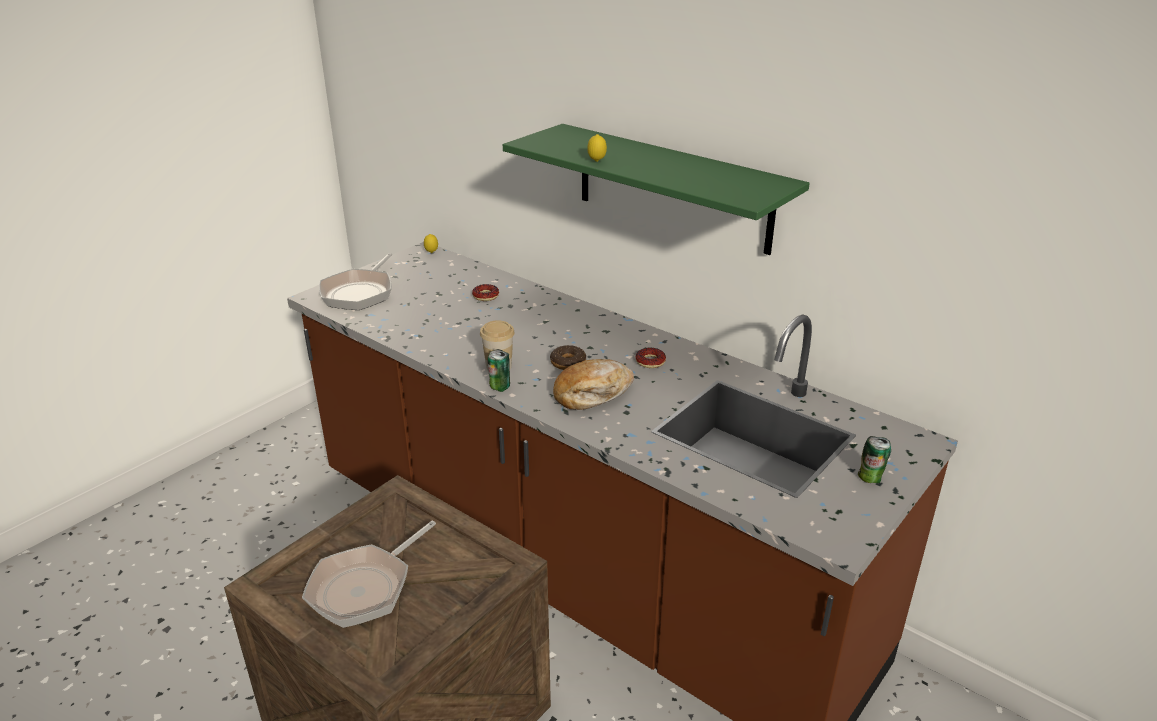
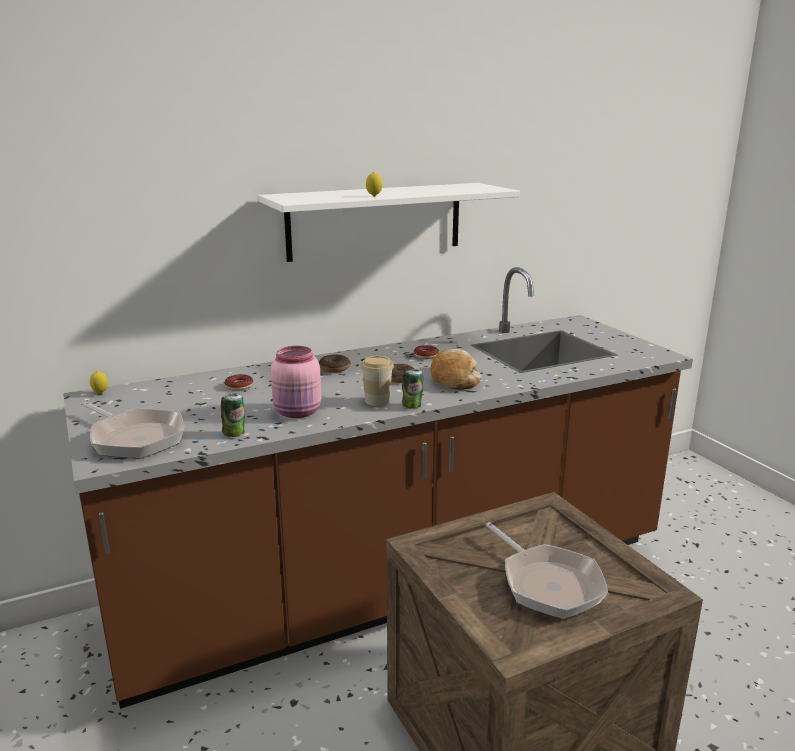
camera: 65 degrees left, 10 degrees down
(446, 338) = (298, 412): none -> pink jar
(565, 324) = (334, 368): none -> donut
(672, 188) = (375, 221): green shelf -> white shelf
(870, 478) = (607, 337): can -> can (235, 434)

